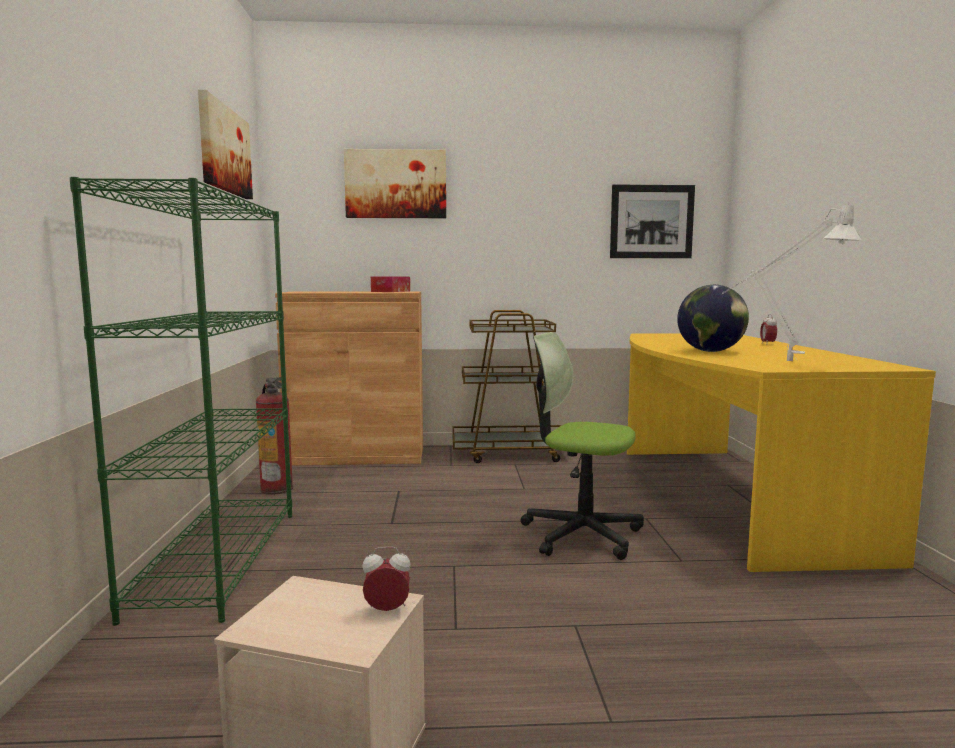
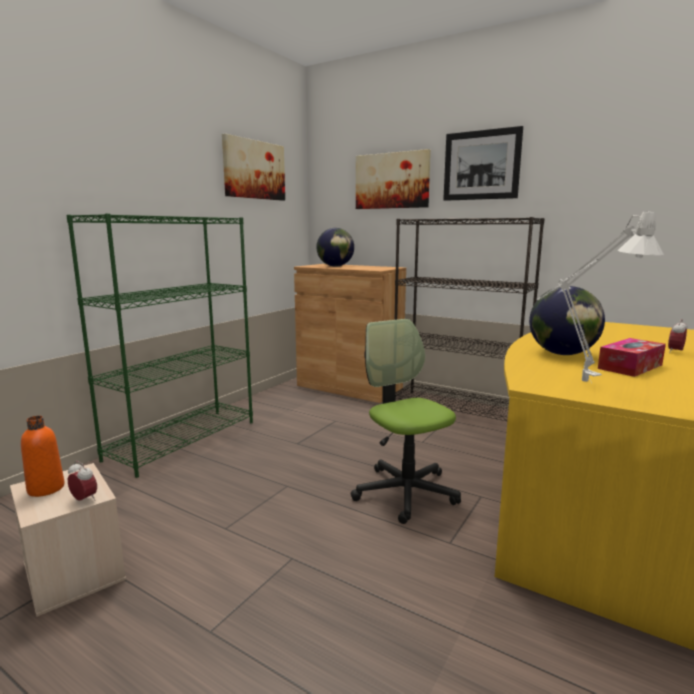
camera: 35 degrees right, 5 degrees up
(277, 489) = (271, 401): fire extinguisher -> none
(293, 620) = (46, 488): none -> orange bottle
(332, 291) = (335, 266): none -> globe
(391, 291) = (375, 267): tissue box -> tissue box (630, 366)
(510, 453) = (458, 409): brown cart -> black bookcase
(651, 222) = (627, 204): picture -> picture (481, 165)

